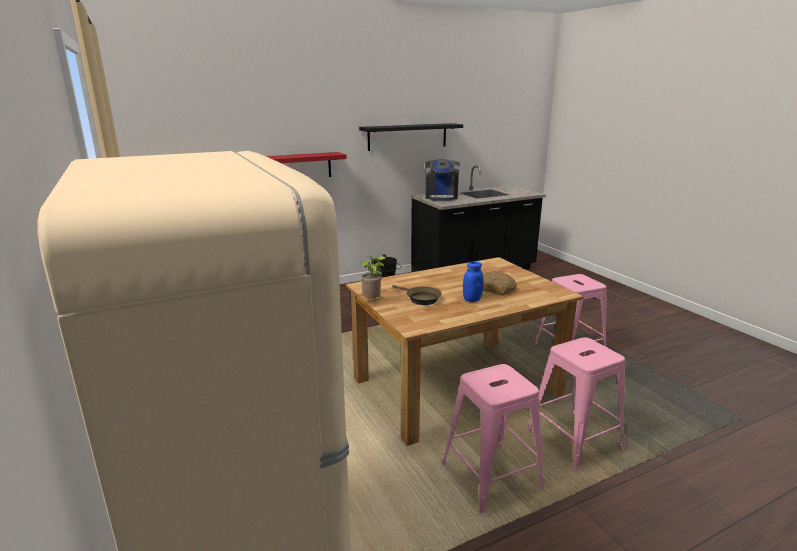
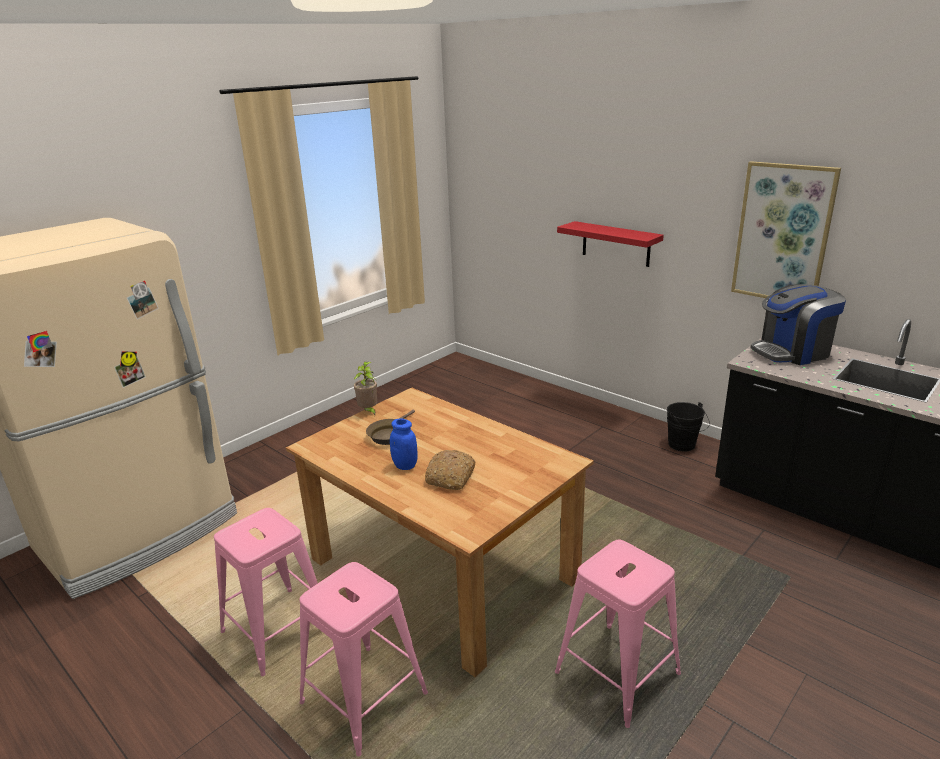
camera: 70 degrees right, 5 degrees up
(407, 136) = (783, 233): black shelf -> picture

